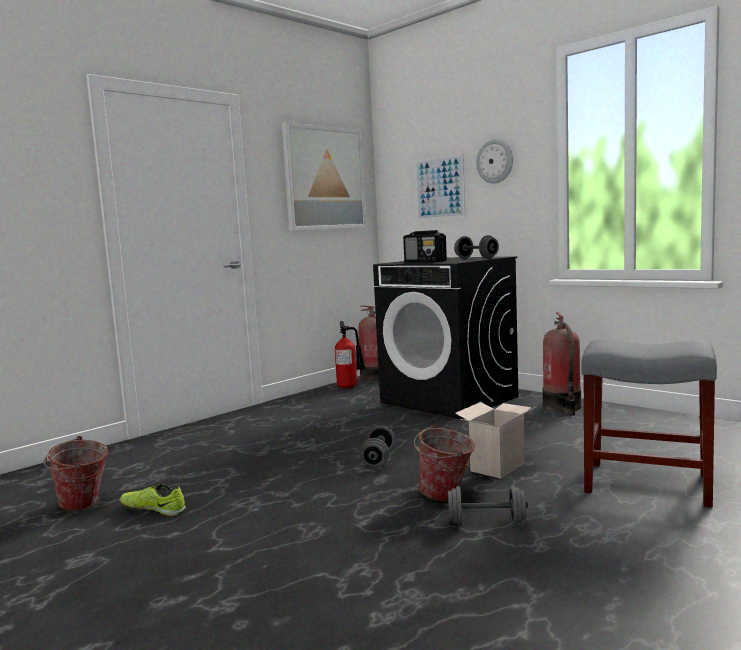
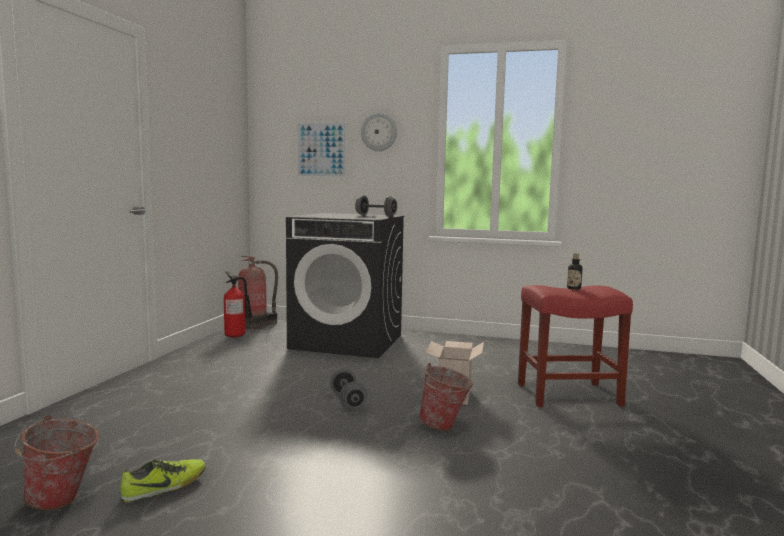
camera: 30 degrees left, 0 degrees up
(153, 509) = (165, 487): shoe -> shoe turned 150 degrees clockwise
(325, 178) = (212, 128): picture -> none
(425, 262) = (338, 217): radio -> none
(486, 523) = (500, 443): grey dumbbell -> none
(563, 407) = (445, 342): fire extinguisher -> none
(645, 483) = (567, 395): grey stool -> red stool
(649, 344) = (573, 288): none -> bottle

